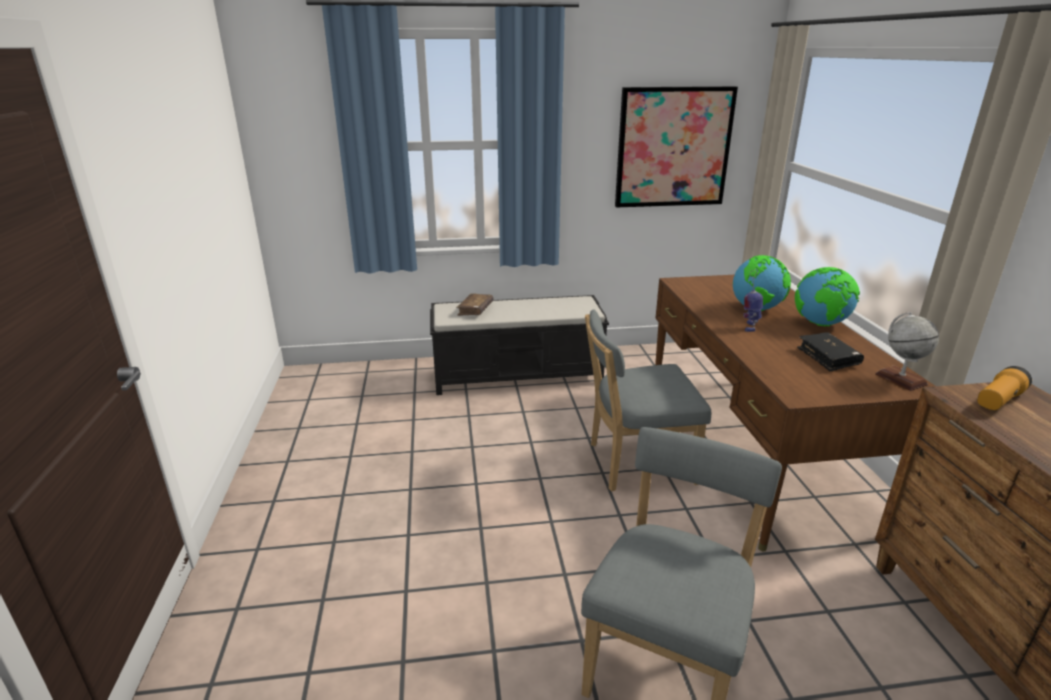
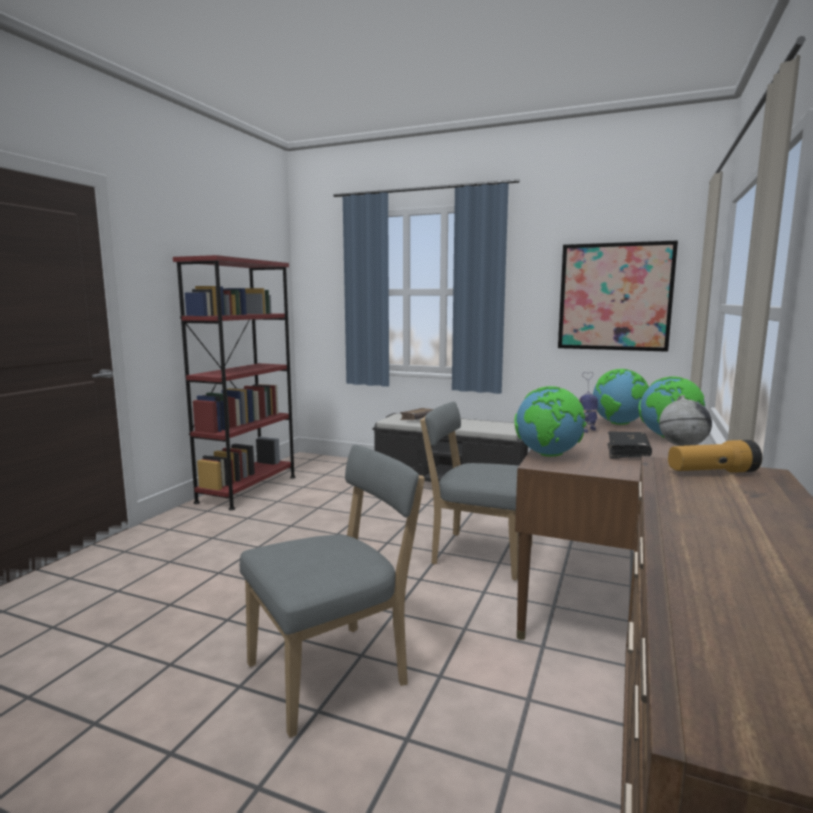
camera: 30 degrees right, 15 degrees down
(288, 448) = (248, 489): none -> red bookcase
(782, 380) = (548, 455): none -> globe

